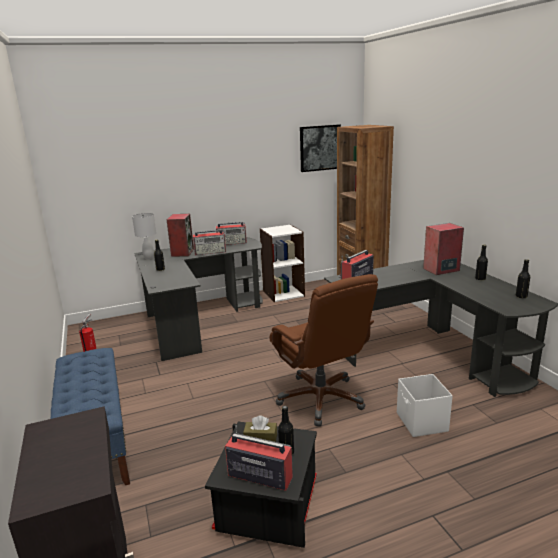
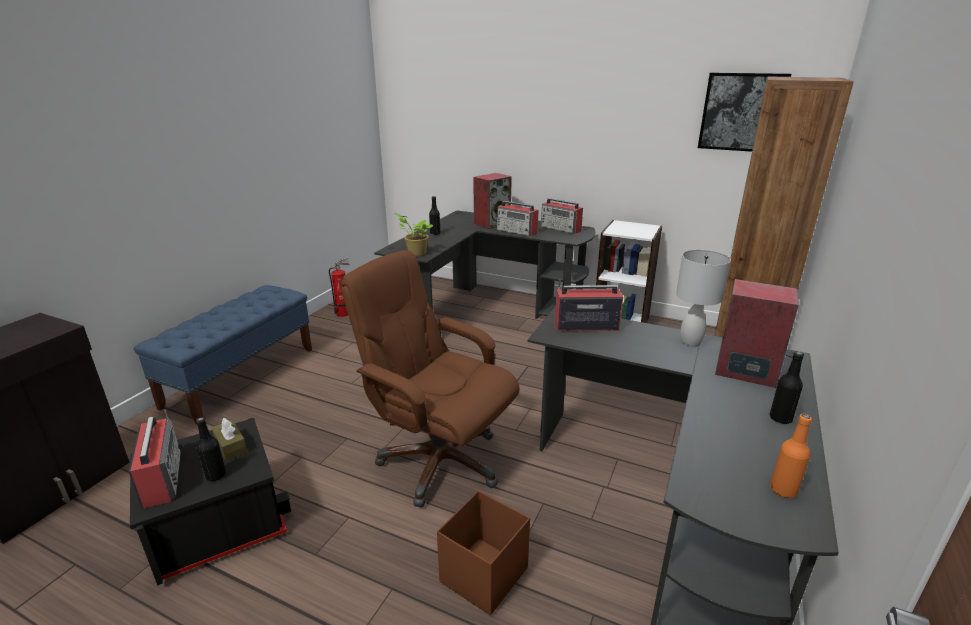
camera: 45 degrees right, 5 degrees up
(148, 257) = (454, 218): white table lamp -> white table lamp (689, 342)
(180, 283) = (415, 253): none -> potted plant
(321, 399) = (439, 461): brown office chair -> brown office chair turned 105 degrees clockwise
(421, 422) = (482, 575): white storage box -> brown storage box
(521, 296) = (783, 490): black bottle -> orange bottle

